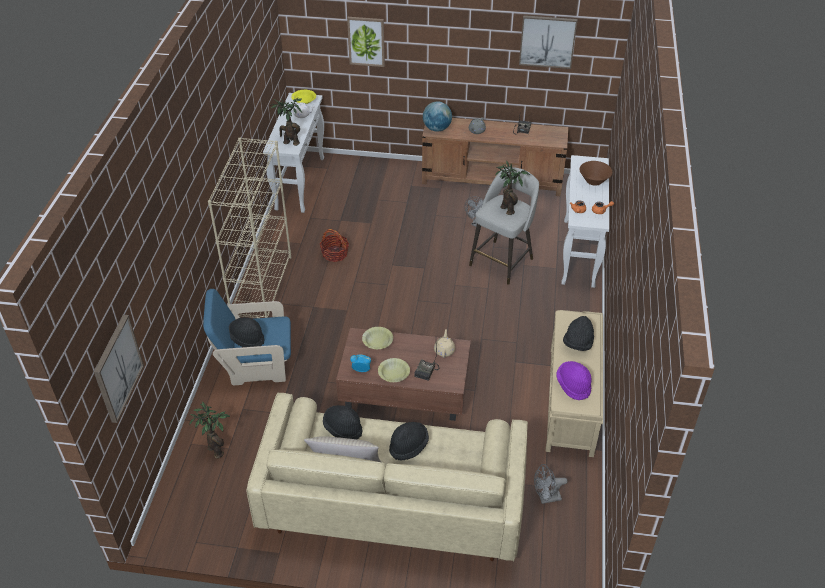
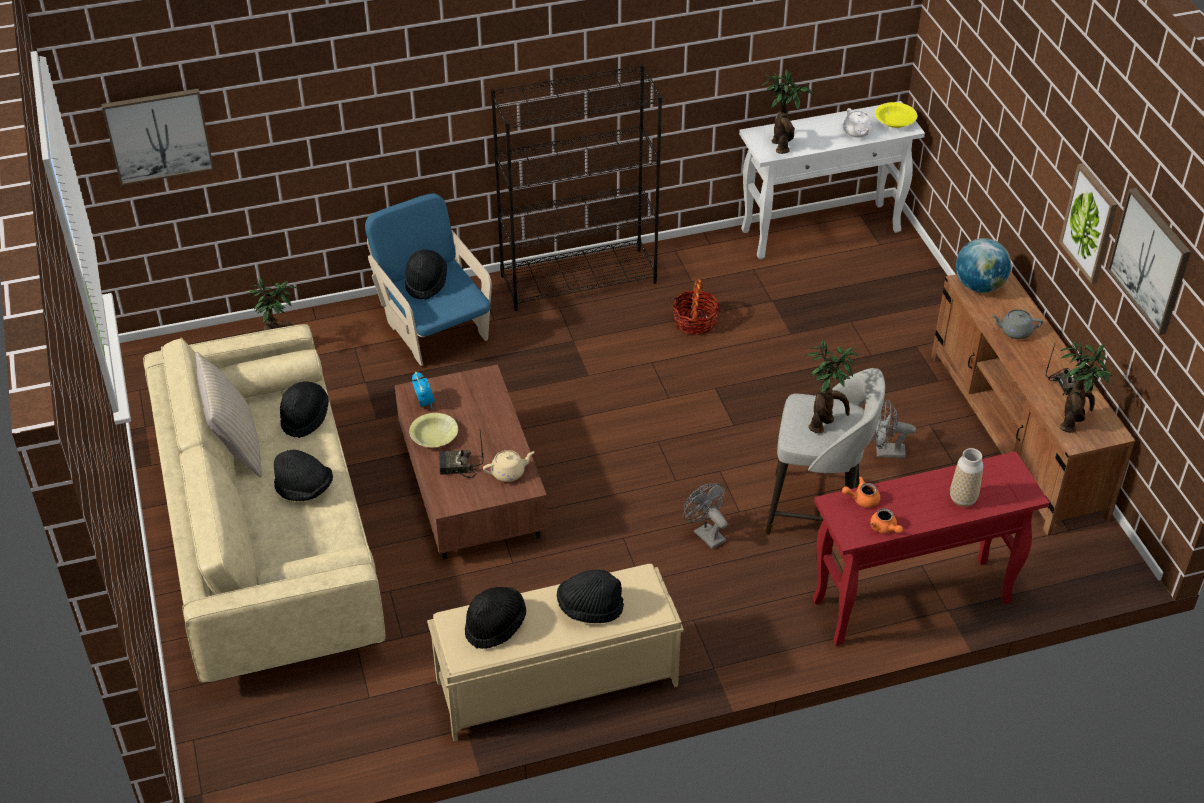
camera: 65 degrees right, 0 degrees up
(262, 286) = (579, 278): beige bookcase -> black bookcase
(366, 41) = (984, 86): picture -> picture (1090, 223)
(377, 341) = (486, 400): yellow bowl -> none
(546, 138) = (1073, 421): none -> potted plant
(546, 498) = (349, 704): grey fan -> grey fan (705, 534)
(573, 385) = (495, 626): purple hat -> black hat
(579, 253) = (910, 602): white console table -> red console table
(594, 181) = (962, 499): brown bowl -> vase

